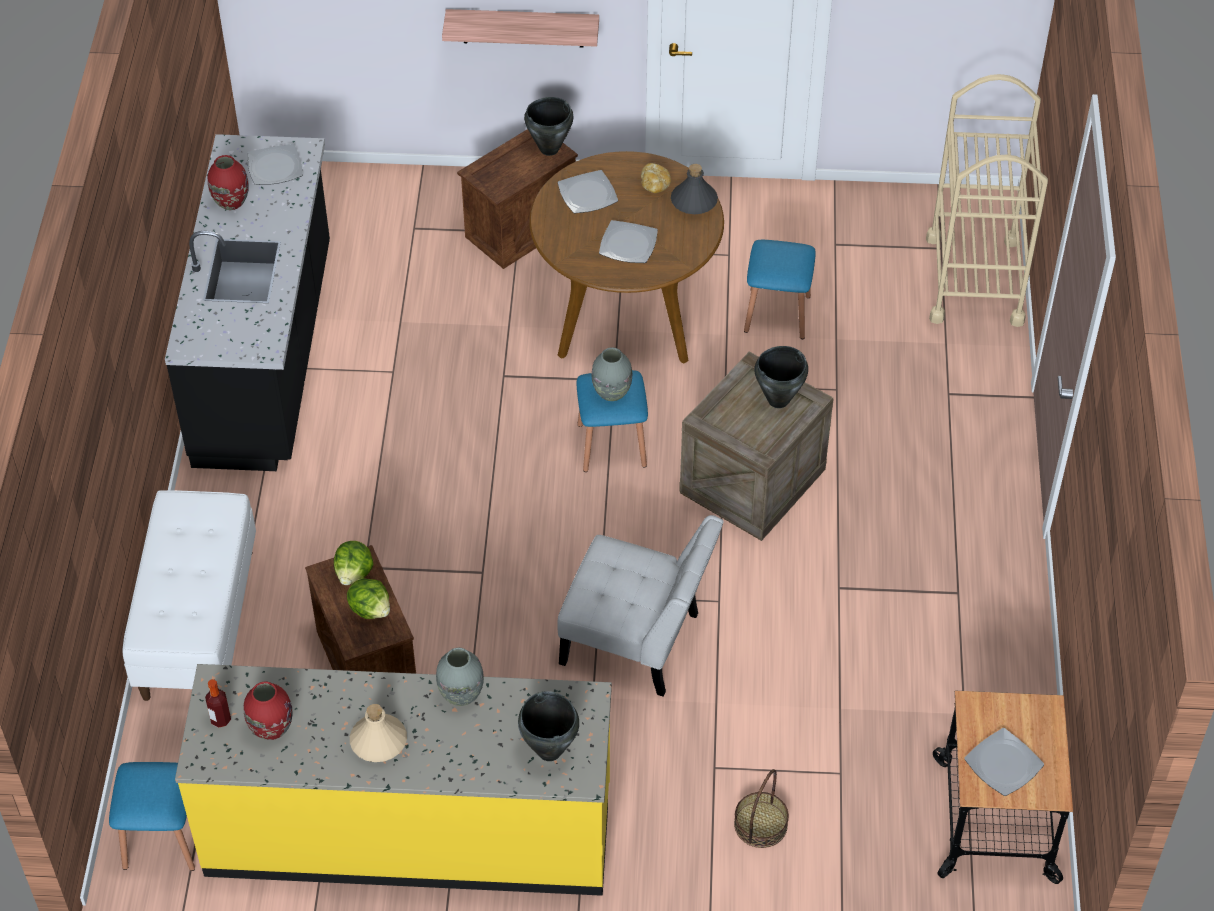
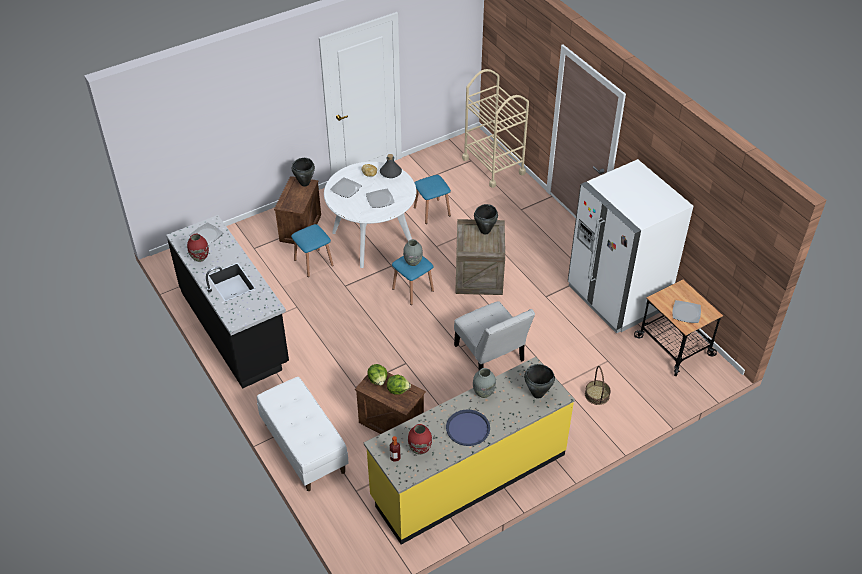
camera: 35 degrees left, 5 degrees down
(163, 838) = (369, 540): blue stool -> blue stool (313, 262)
(378, 740) = (468, 428): beige bottle -> blue tray
(523, 28) = (272, 133): shelf -> none
(625, 312) = (372, 239): brown dining table -> white dining table
(637, 642) = (491, 356): white chair -> white chair turned 75 degrees clockwise
(974, 663) = (617, 297): none -> white fridge

